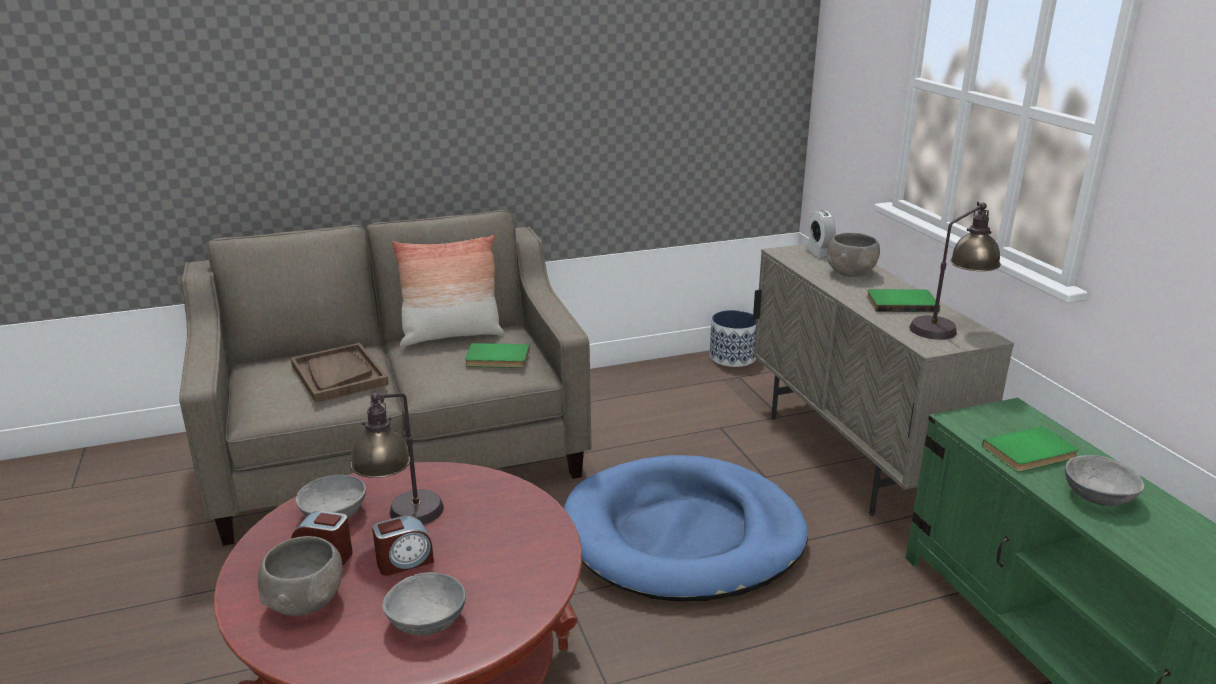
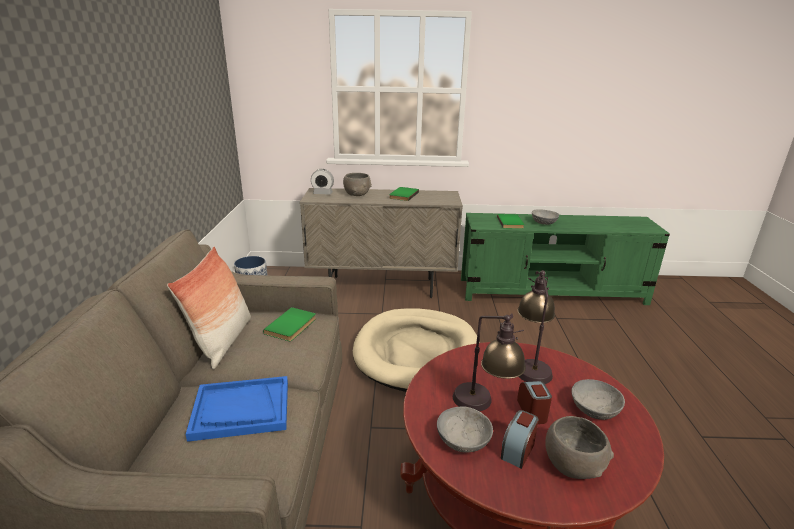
camera: 70 degrees left, 0 degrees up
(339, 375) = (241, 410): brown tray -> blue tray
(683, 535) = (417, 352): blue dog bed -> beige dog bed
(948, 328) = (436, 195): table lamp -> table lamp (531, 364)

